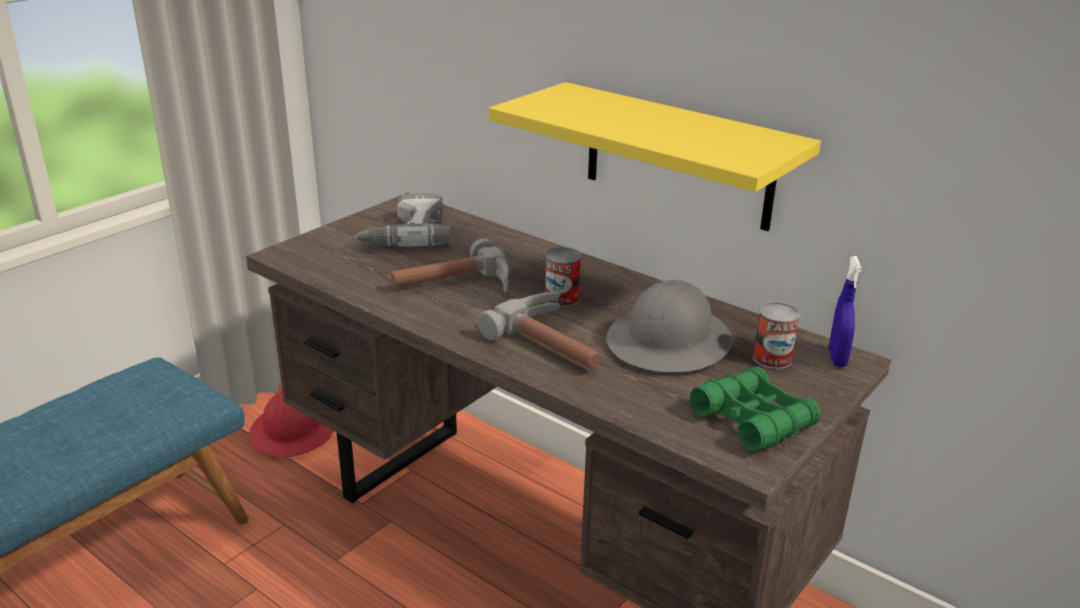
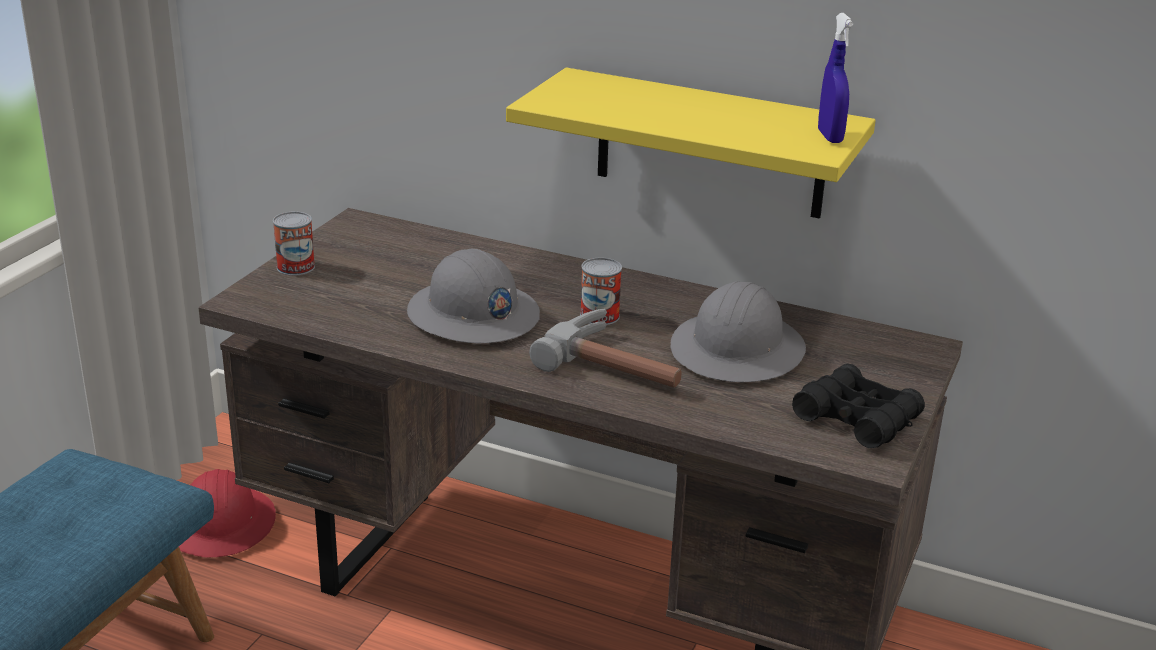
camera: 15 degrees left, 0 degrees up
(404, 233) = (375, 258): power drill -> none
(455, 286) = (473, 316): hammer -> grey hard hat
(753, 420) = (857, 419): green binoculars -> black binoculars
(772, 358) = (848, 354): can -> can (295, 267)
(837, 358) = (911, 346): blue spray bottle -> blue spray bottle (830, 137)

